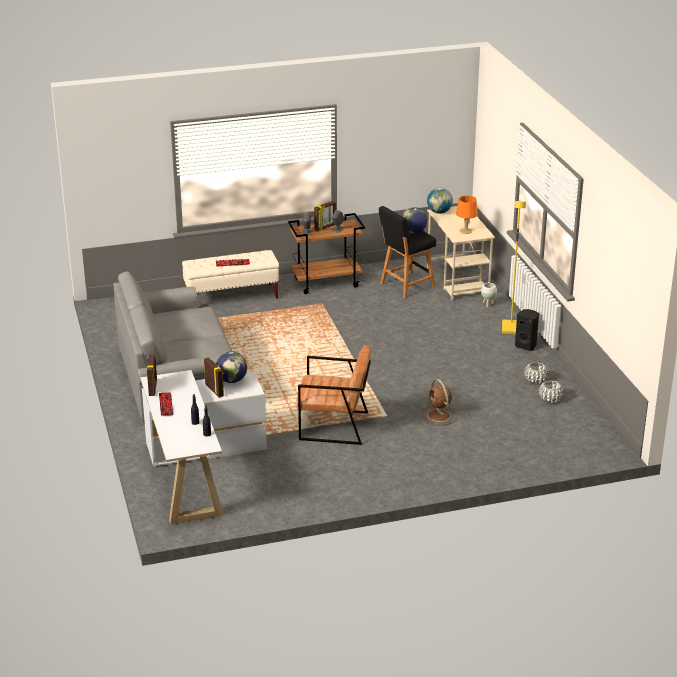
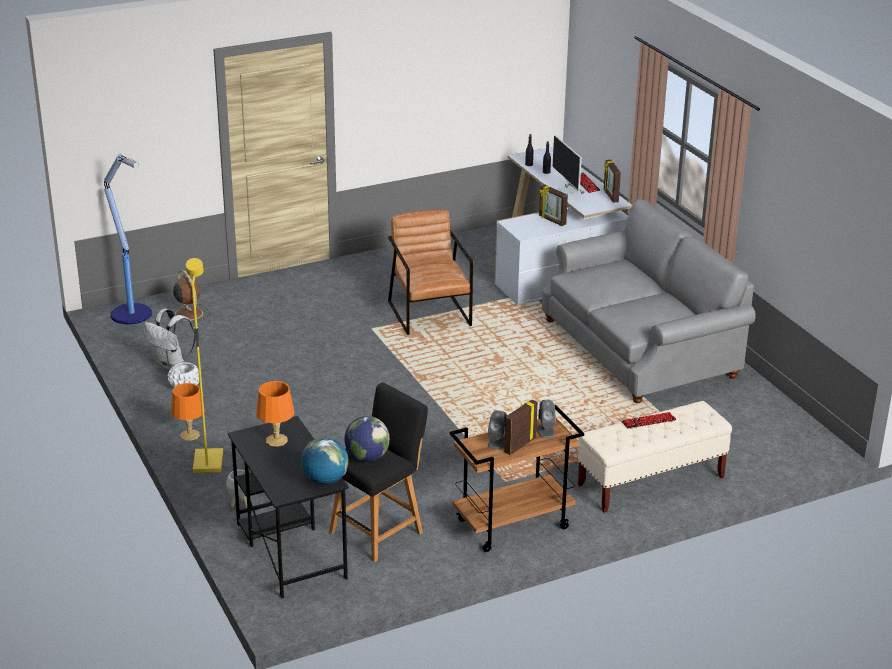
camera: 170 degrees right, 0 degrees up
(186, 401) = (568, 187): none -> monitor
(232, 380) = (539, 230): globe -> none
(334, 426) = (429, 313): brown armchair -> brown armchair turned 75 degrees clockwise
(439, 416) = (309, 333): brown fan -> brown fan (188, 313)
(458, 281) = (290, 550): beige desk -> black desk
(526, 346) = (189, 435): black speaker -> orange table lamp
(550, 399) = (170, 363): white planter -> white backpack
(593, 447) = (132, 314): none -> floor lamp

